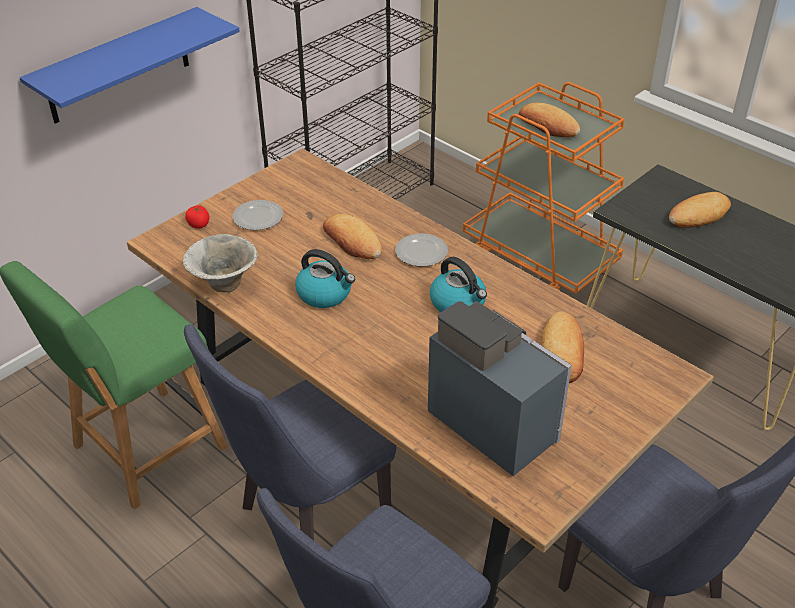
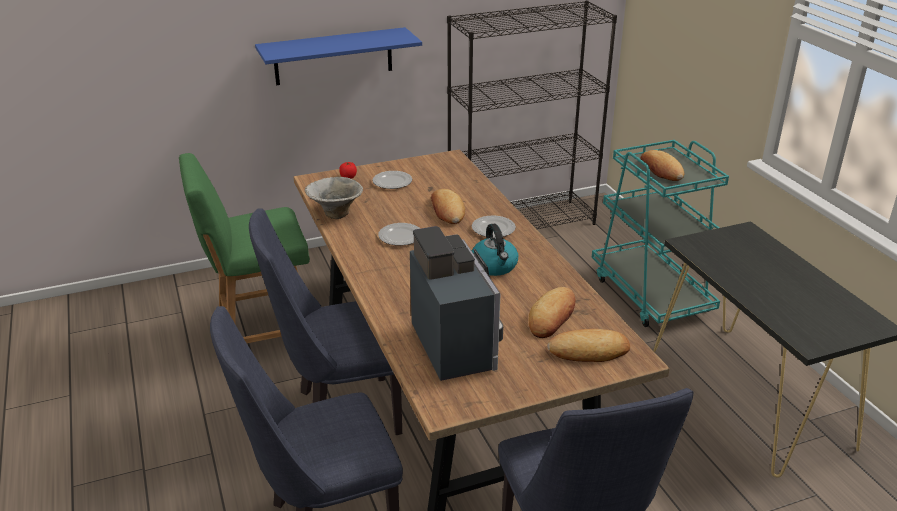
camera: 25 degrees right, 10 degrees down
(325, 294) = (400, 236): kettle -> plate
(540, 257) = (650, 294): orange cart -> turquoise cart
(698, 215) = (759, 263): bread -> bread (589, 351)

